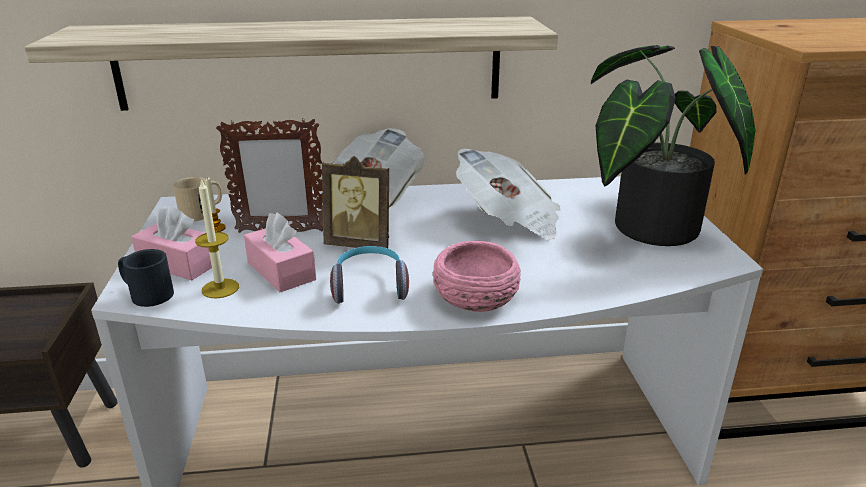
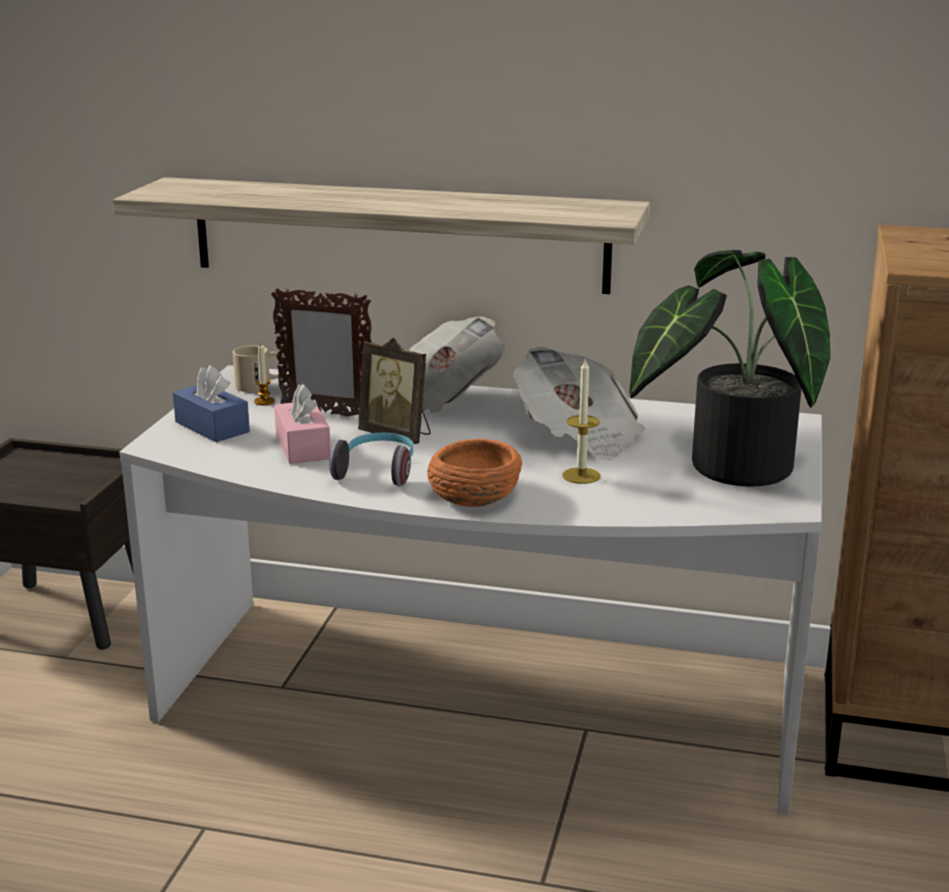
camera: 20 degrees right, 5 degrees down
(146, 293) = (171, 446): black mug -> none
(178, 263) = (212, 427): pink tissue box -> blue tissue box
(220, 288) = (238, 452): candle -> candle (581, 476)
(474, 294) = (474, 494): pink bowl -> orange bowl

